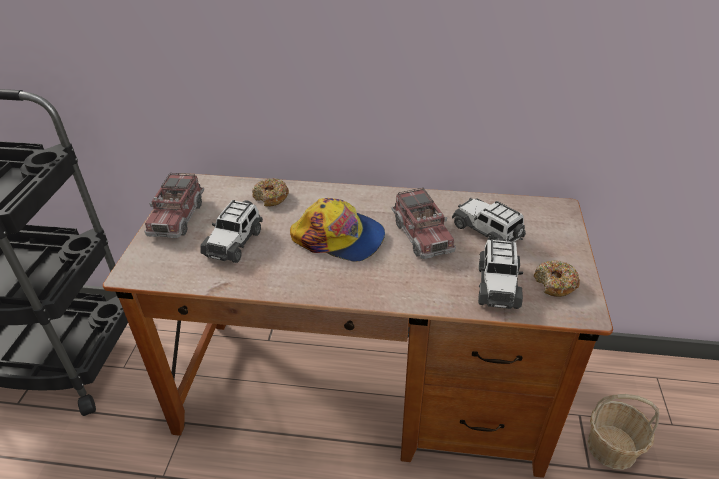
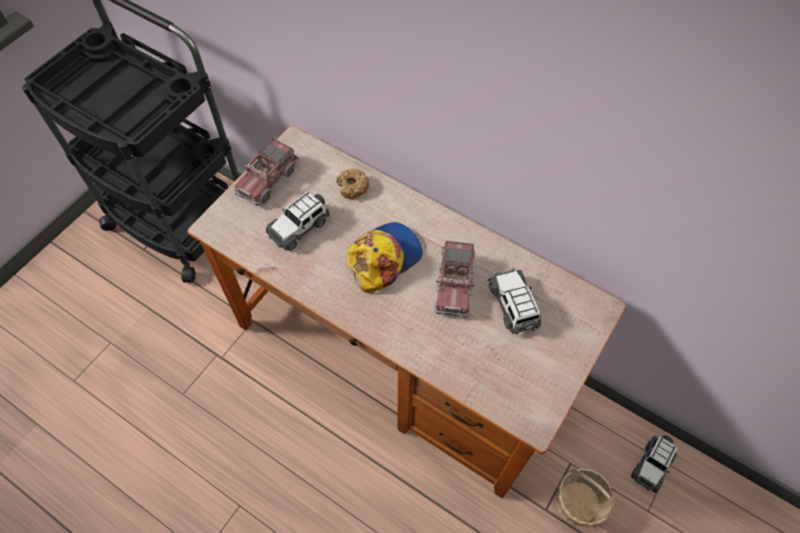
camera: 25 degrees right, 20 degrees up
(339, 238) = (384, 258): cap -> cap turned 90 degrees counterclockwise
(497, 285) = (481, 366): toy car -> toy car (651, 465)
(555, 284) = (531, 386): donut -> none

